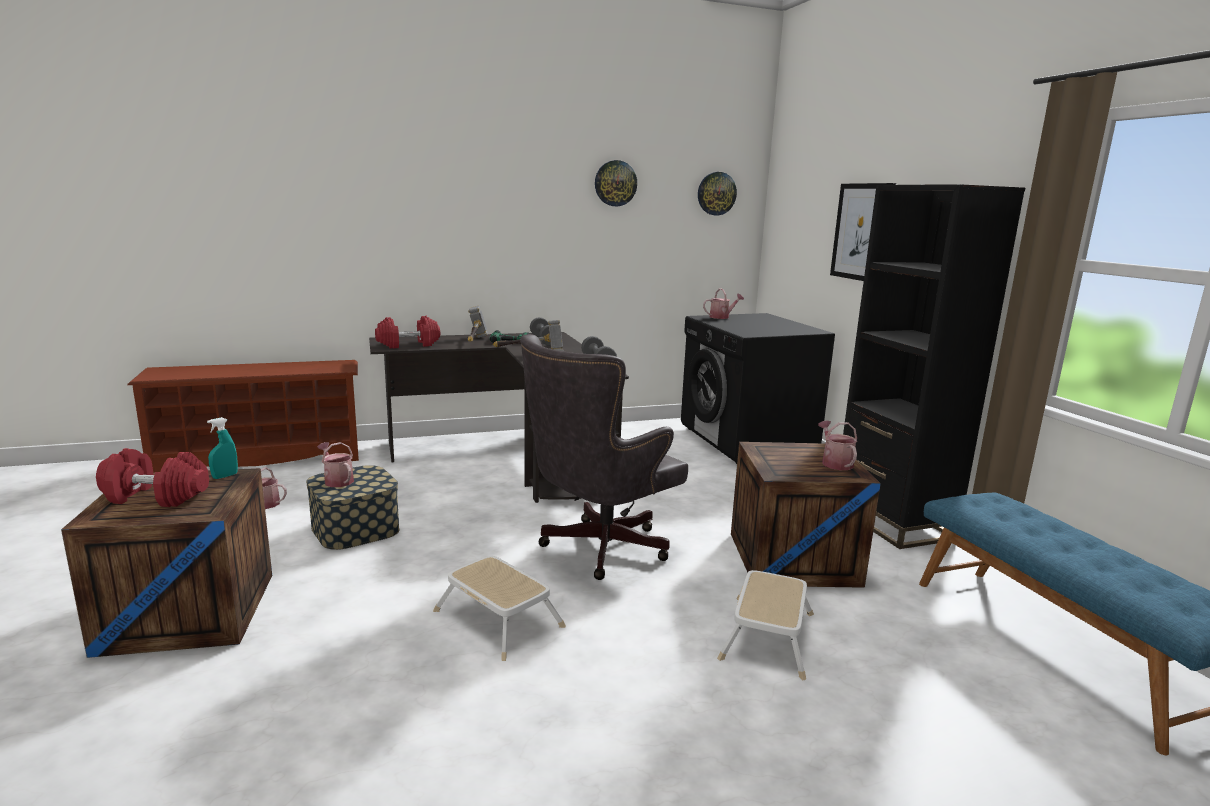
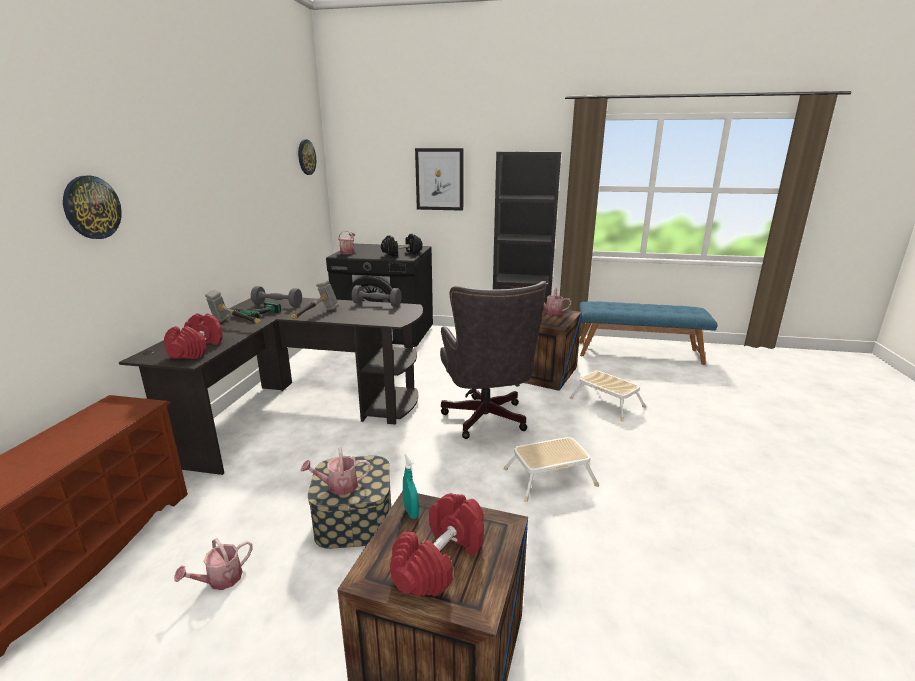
camera: 60 degrees left, 5 degrees up
(615, 183) = (258, 153): wall clock -> wall clock (91, 207)
(762, 330) = (402, 253): none -> black dumbbell

